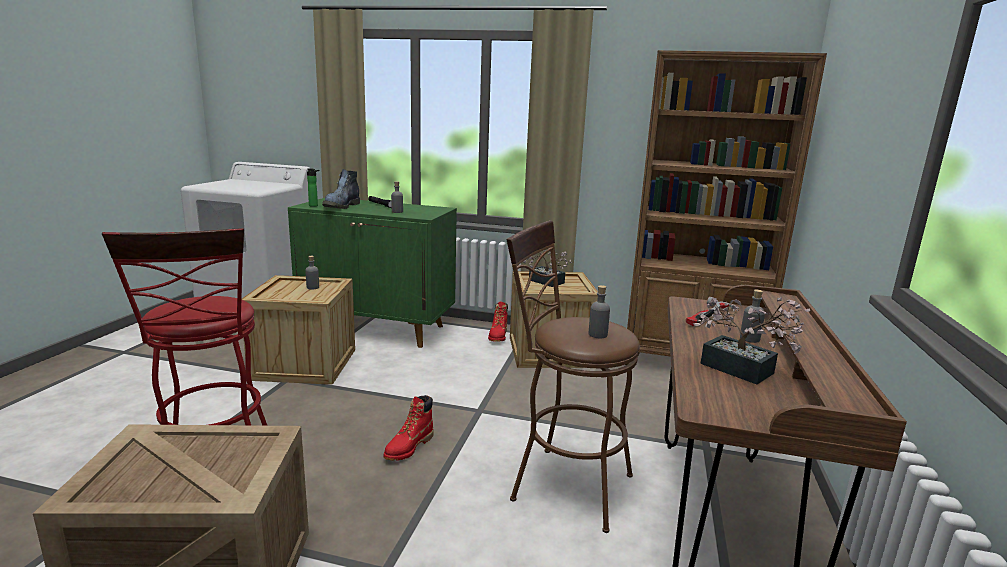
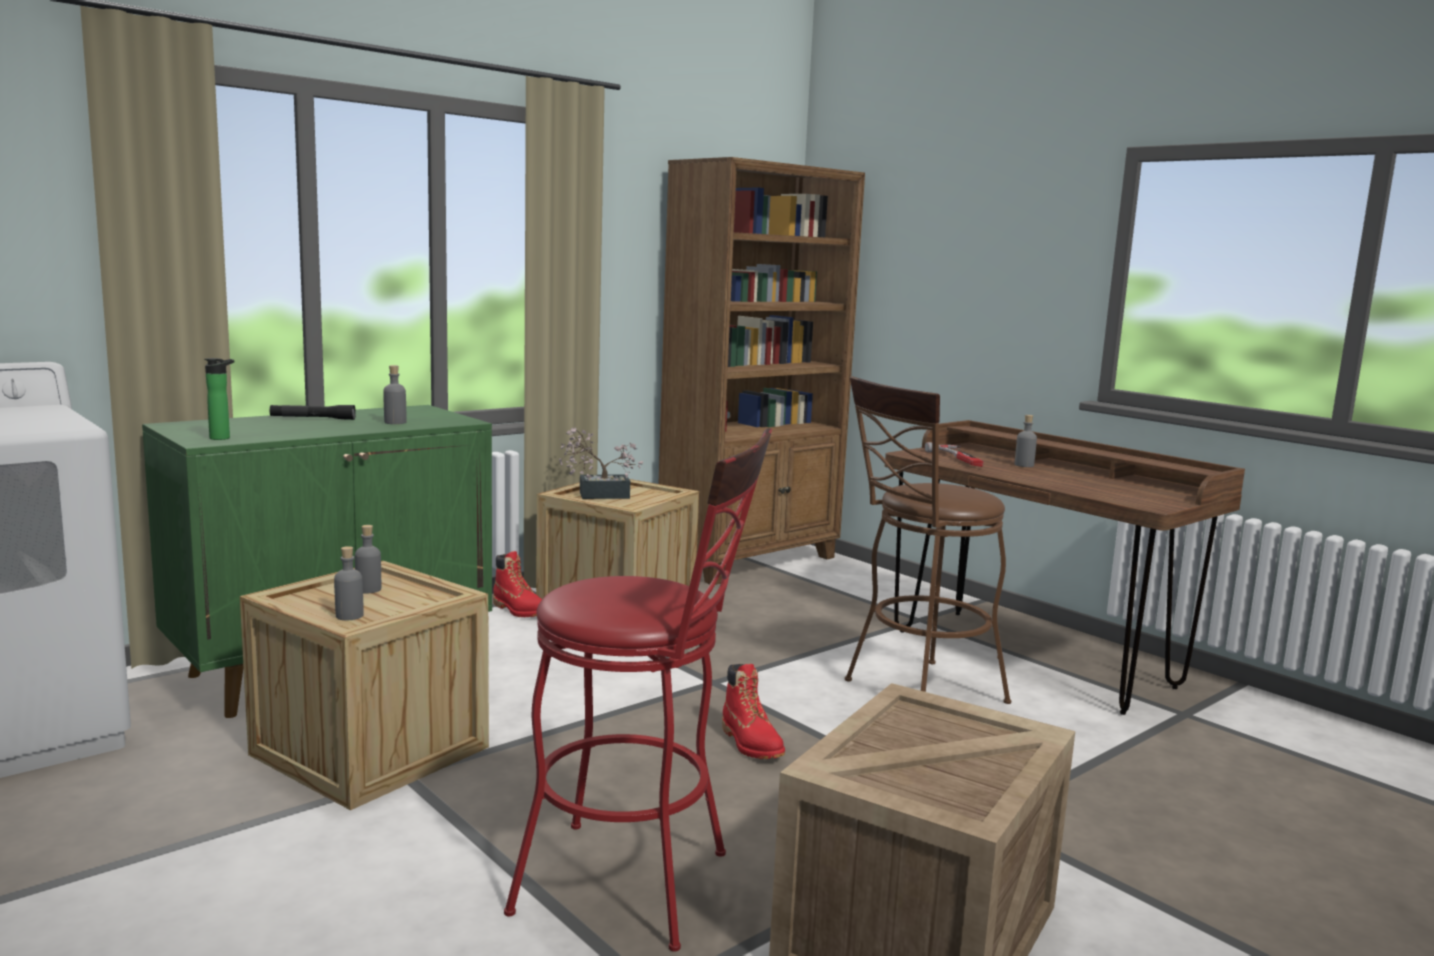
camera: 55 degrees left, 5 degrees down
(341, 206) = (273, 431): boot -> none
(597, 334) = (964, 491): grey bottle -> grey bottle (349, 616)
(744, 371) = (1091, 483): potted plant -> none

